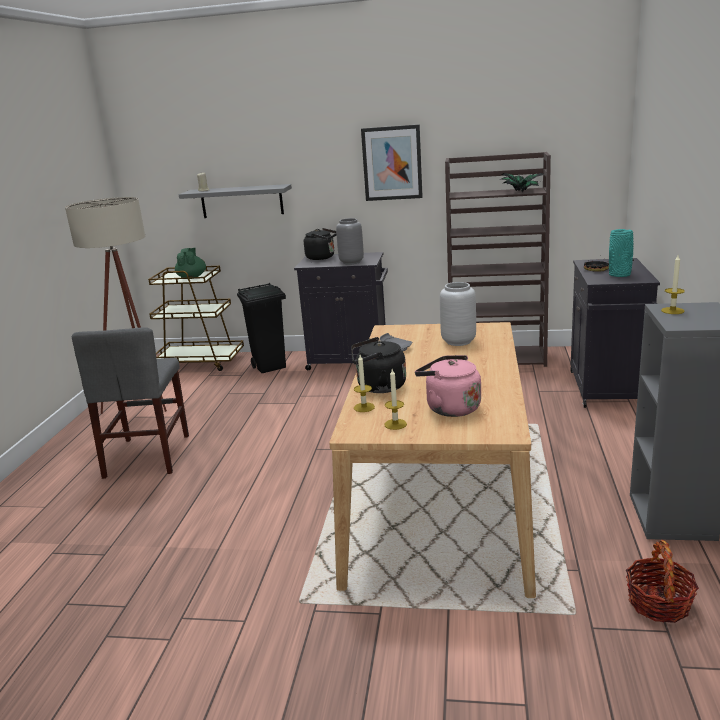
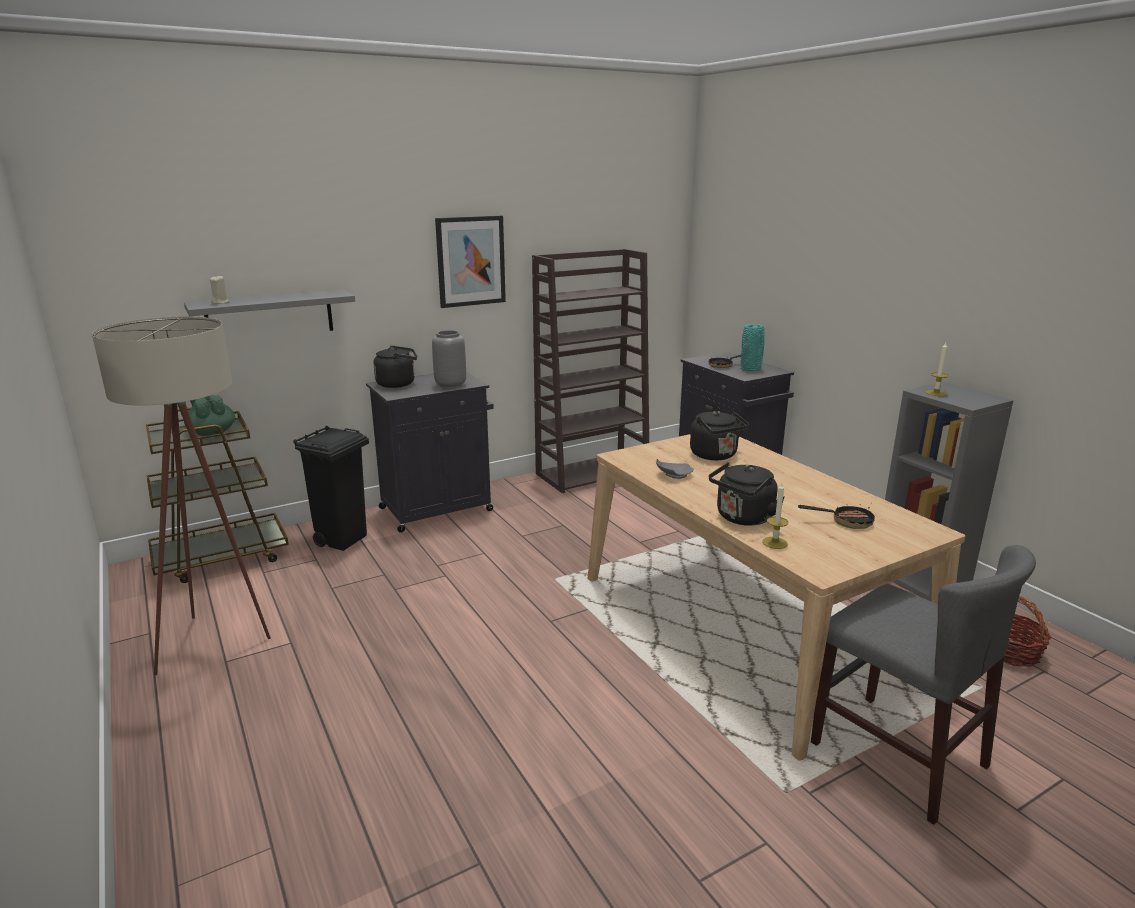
camera: 40 degrees left, 0 degrees up
(148, 455) = (336, 707): grey chair -> grey chair (897, 754)
(395, 424) = (837, 551): candle -> none
(450, 408) = (845, 521): pink kettle -> frying pan
(458, 341) = (715, 456): grey vase -> black kettle
(521, 192) = (616, 291): potted plant -> none

